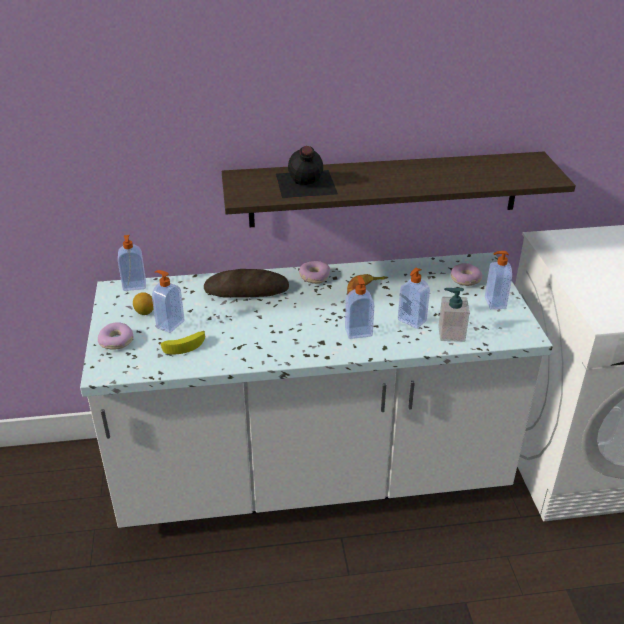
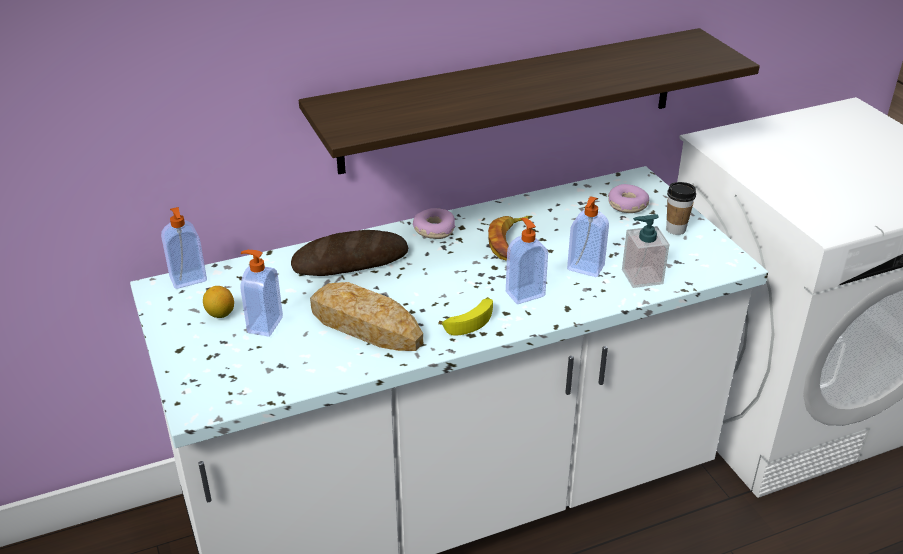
camera: 15 degrees left, 0 degrees up
(117, 341) = (198, 361): donut -> none
(185, 345) = (299, 350): banana -> banana (470, 320)
(236, 336) = (365, 326): none -> bread
(305, 184) = (424, 104): black bottle -> none
(494, 303) = (676, 229): soap dispenser -> cup

